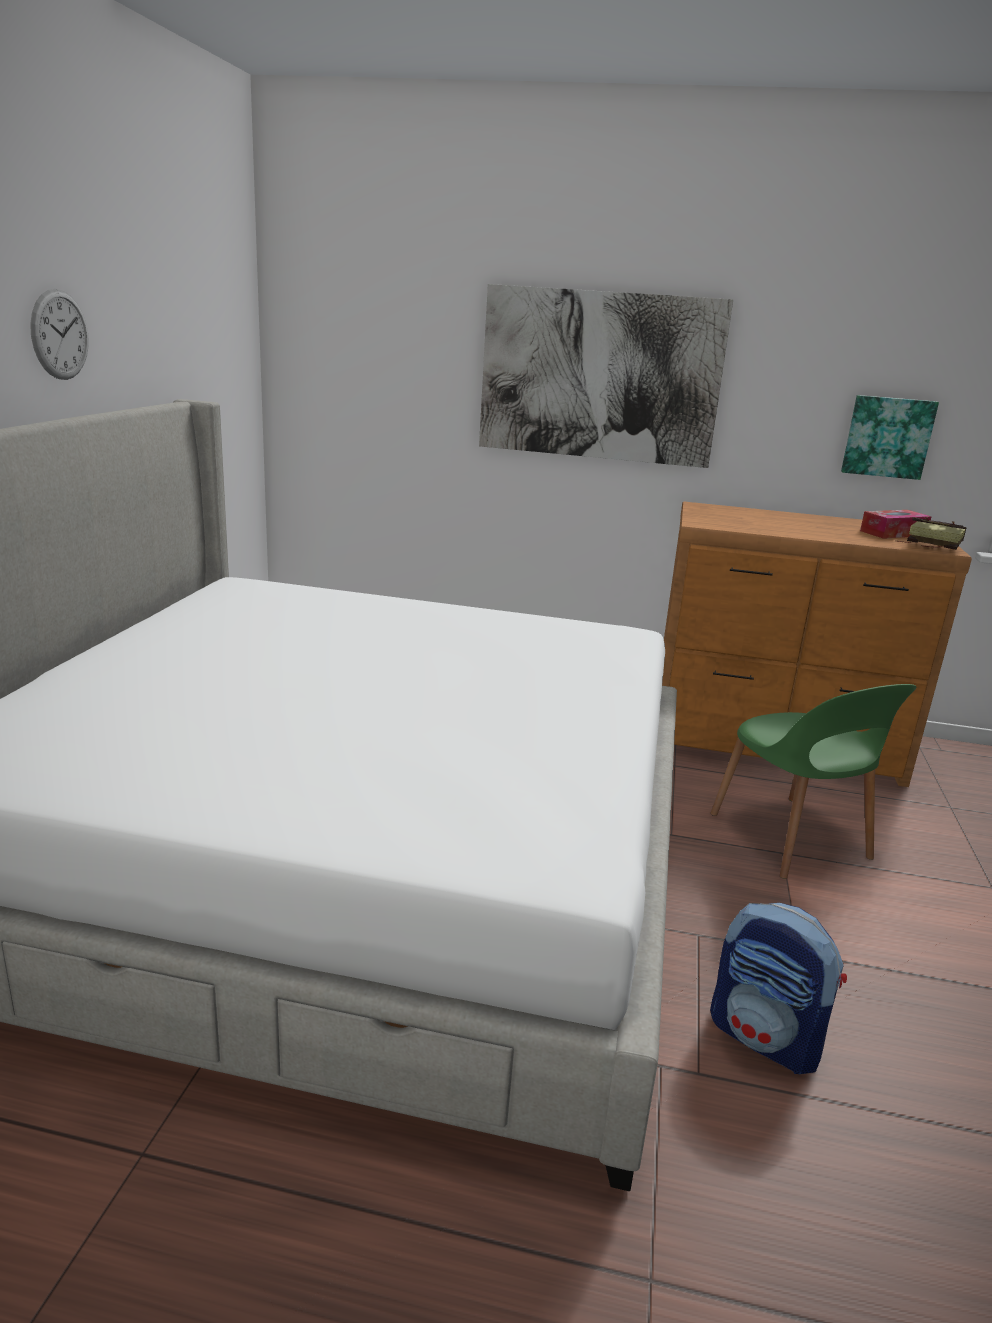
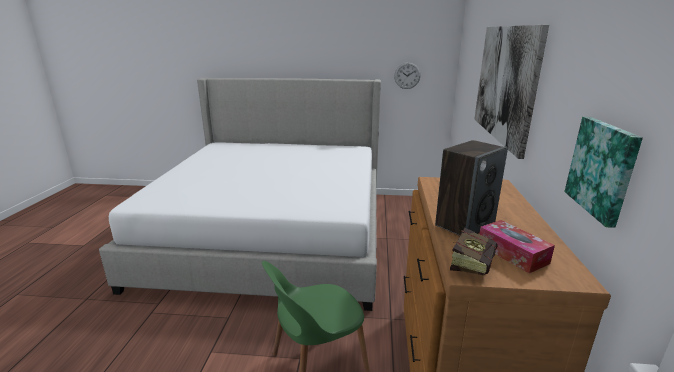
camera: 85 degrees right, 0 degrees up
(60, 335) = (319, 54): wall clock -> wall clock (407, 75)
(766, 1038) = (161, 332): backpack -> none
(838, 534) = (464, 224): none -> speaker

